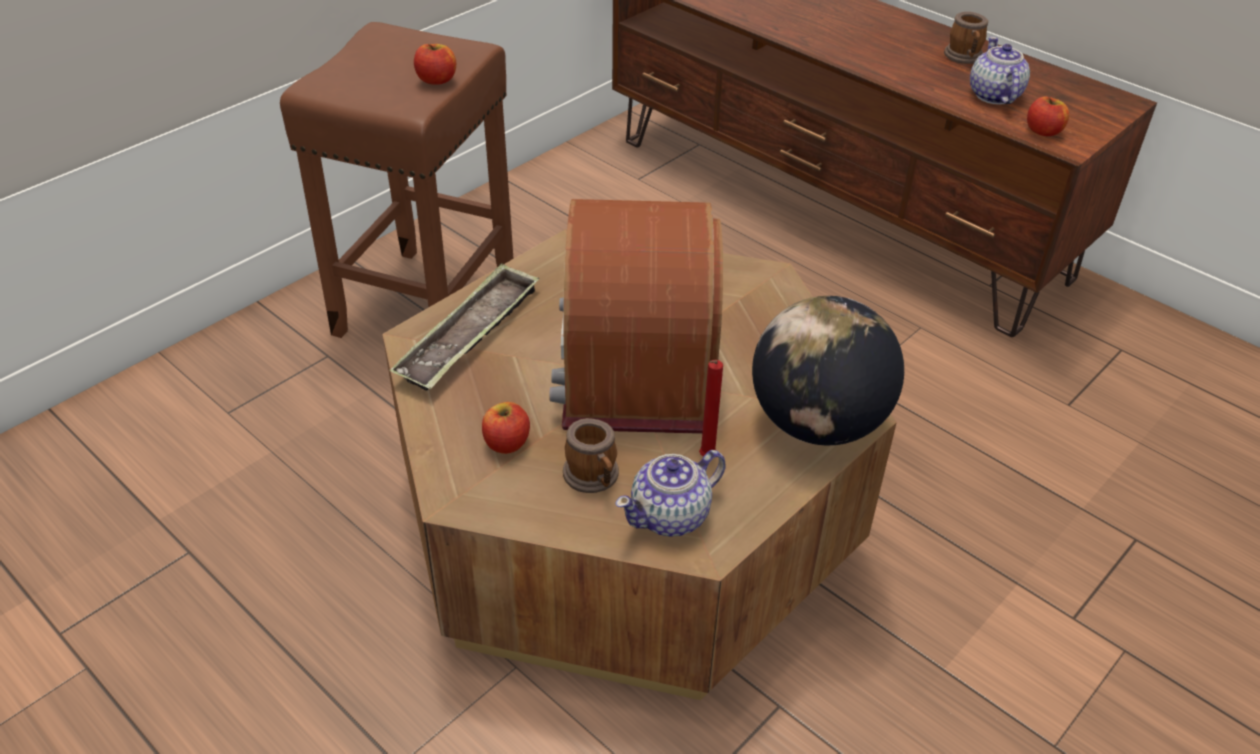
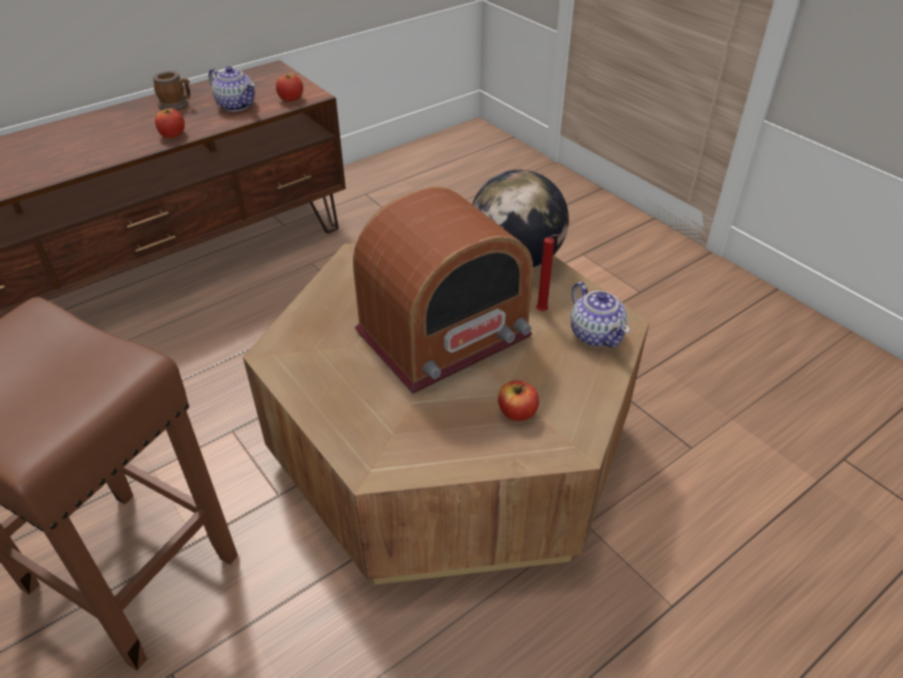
camera: 80 degrees left, 0 degrees up
(436, 80) = (82, 343): apple -> apple (172, 135)
(469, 335) = (376, 429): tray -> none
(594, 477) = (558, 367): mug -> none
(634, 369) = (444, 334): radio -> radio turned 45 degrees counterclockwise
(994, 96) = (236, 105): teapot -> teapot turned 150 degrees counterclockwise

